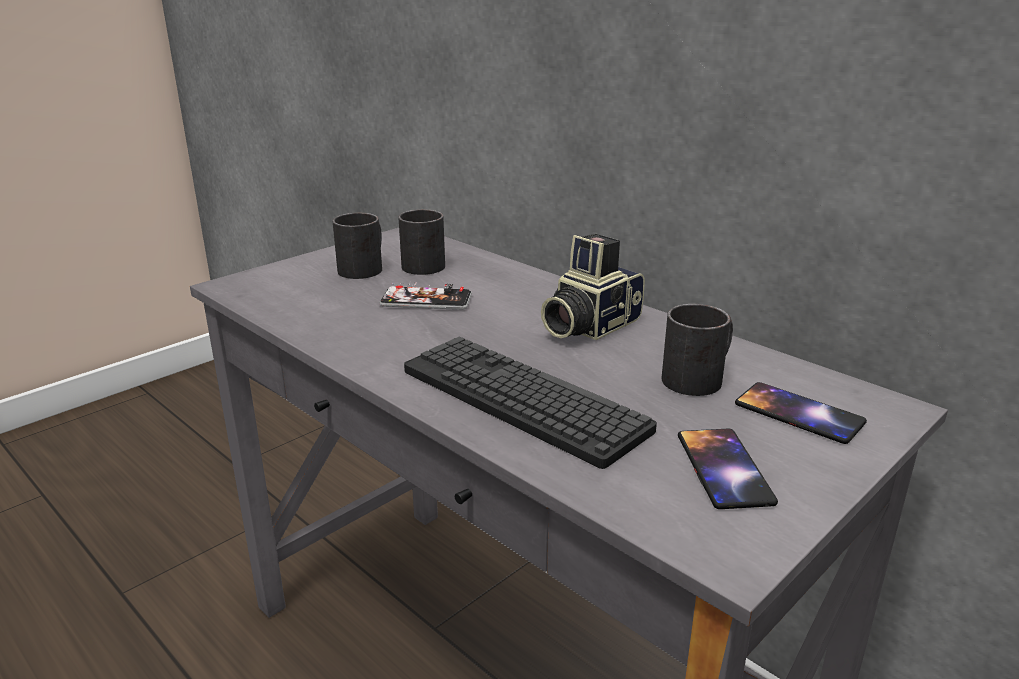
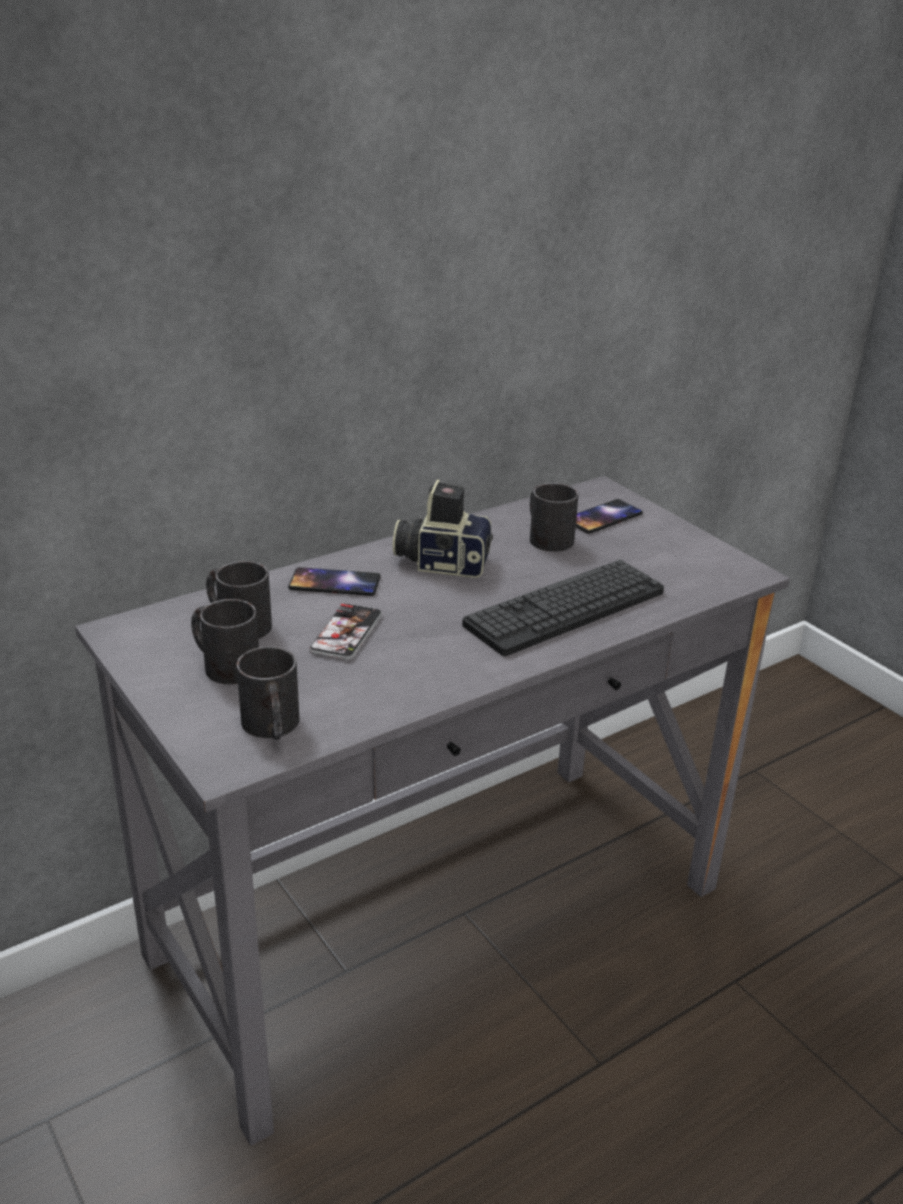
camera: 80 degrees left, 5 degrees up
(277, 292) = (272, 728): none -> black mug
(588, 326) = (442, 562): camera -> camera turned 135 degrees clockwise
(723, 468) = (665, 555): phone -> phone (334, 583)

